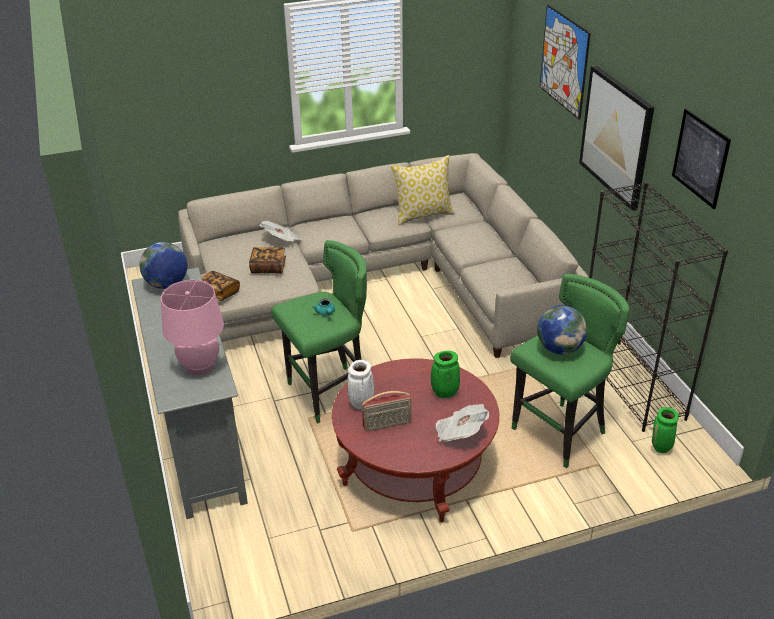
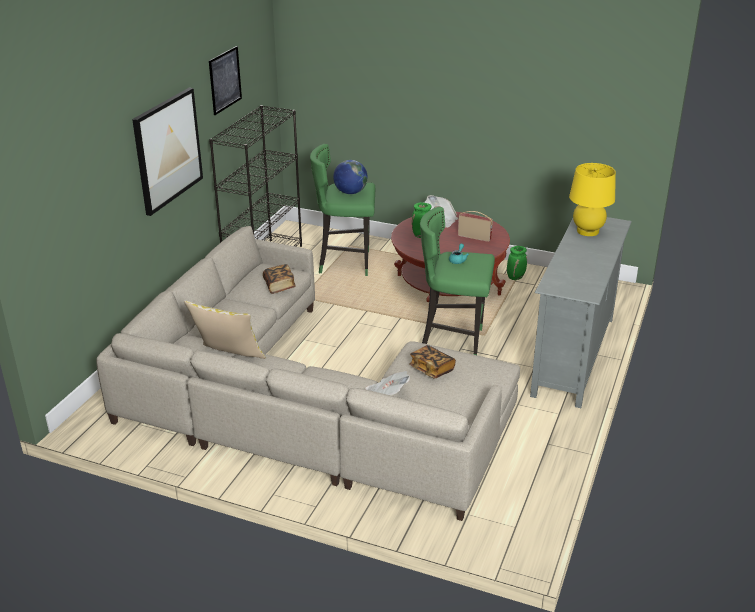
camera: 140 degrees left, 5 degrees down
(167, 284) = (572, 287): globe -> none
(200, 366) = (587, 231): pink table lamp -> yellow table lamp
(218, 293) = (497, 370): book -> book (279, 286)
(361, 404) = (477, 250): white vase -> none
(564, 61) = (96, 159): picture -> none
(661, 448) = (306, 237): green vase -> green vase (515, 277)

